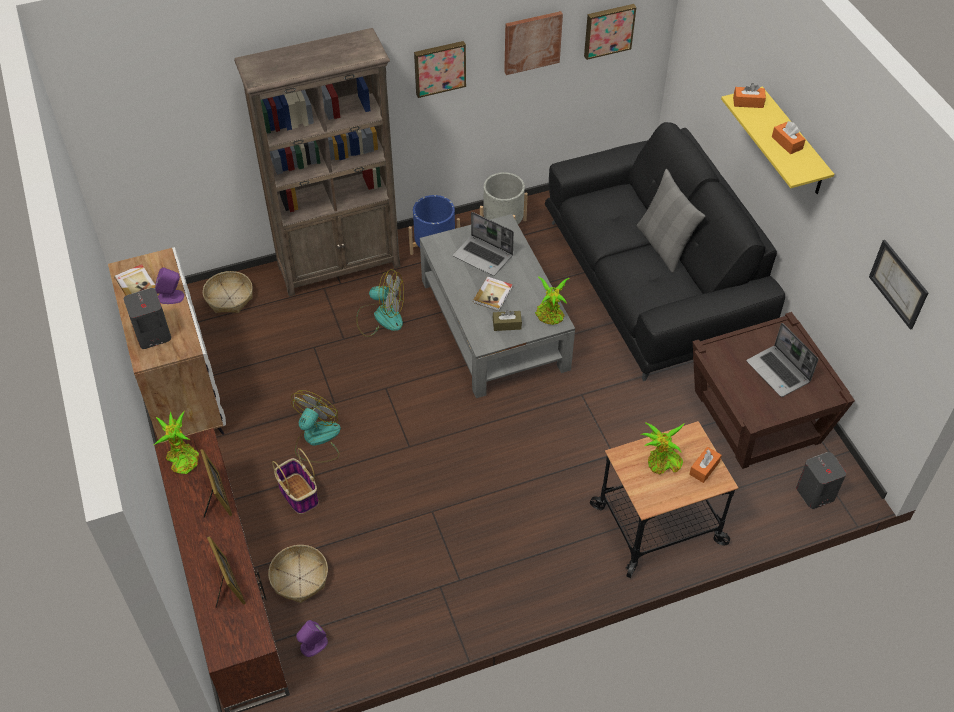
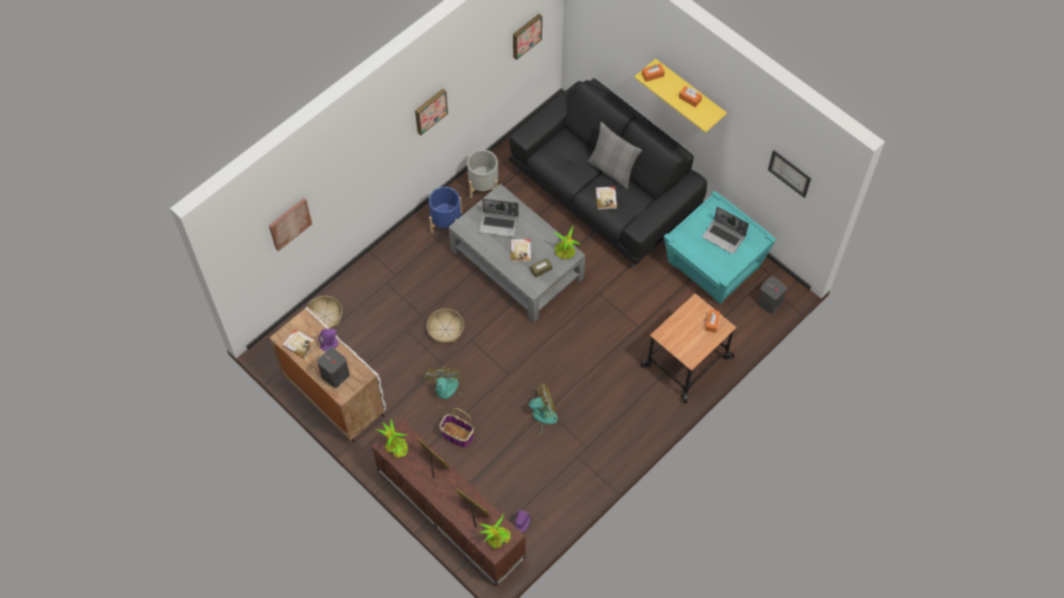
camera: 25 degrees left, 10 degrees up
(299, 578) = (489, 488): basket -> basket (445, 329)
(340, 266) = (387, 261): brown bookcase -> none
(381, 317) = (438, 289): fan -> fan (538, 416)
(532, 42) = (482, 66): picture -> picture (289, 223)
(638, 274) = (606, 198): none -> book
(661, 463) = (686, 330): potted plant -> potted plant (497, 539)
(758, 416) = (714, 264): brown side table -> turquoise side table

